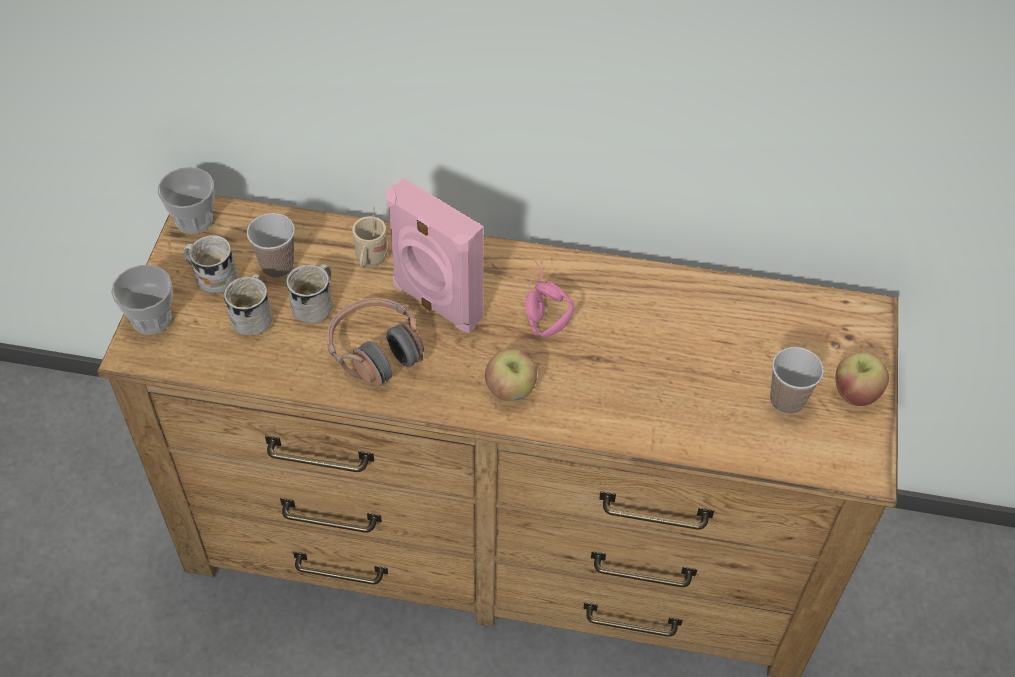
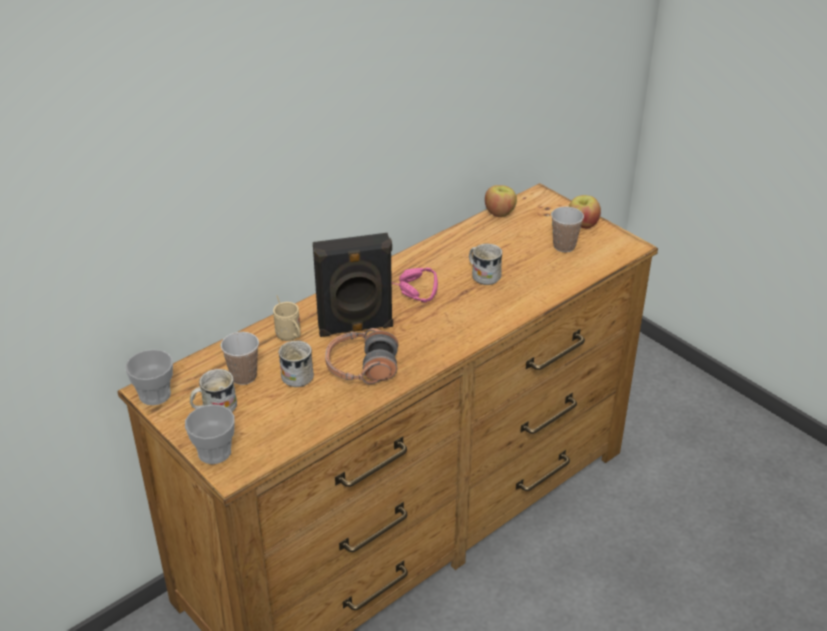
camera: 50 degrees left, 15 degrees down
(255, 315) = (271, 404): white mug -> white mug (483, 275)
(435, 303) = (355, 328): pink speaker -> black speaker
(510, 389) = (451, 331): apple -> apple (500, 213)

